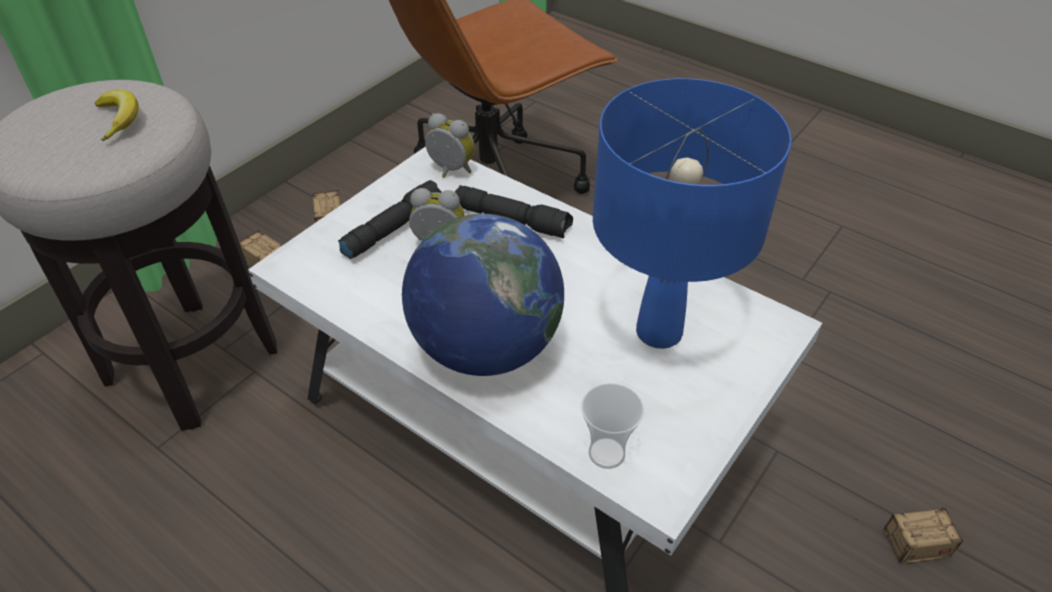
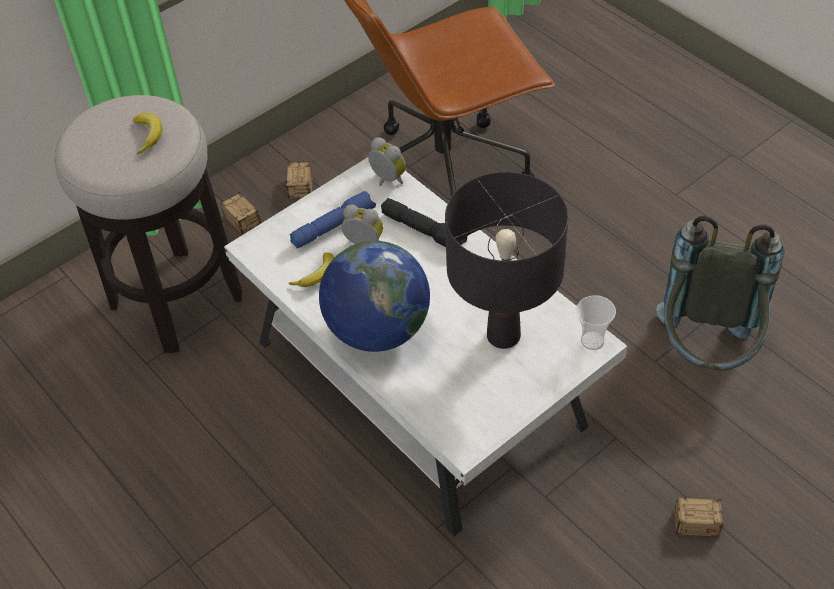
camera: 15 degrees right, 5 degrees up
(385, 289) = (317, 275): none -> banana
(394, 228) = (333, 226): black flashlight -> blue flashlight
(606, 453) = (438, 414): cup -> cup (592, 340)
(659, 332) = (504, 336): blue table lamp -> black table lamp
(839, 337) = (706, 353): none -> grey backpack

